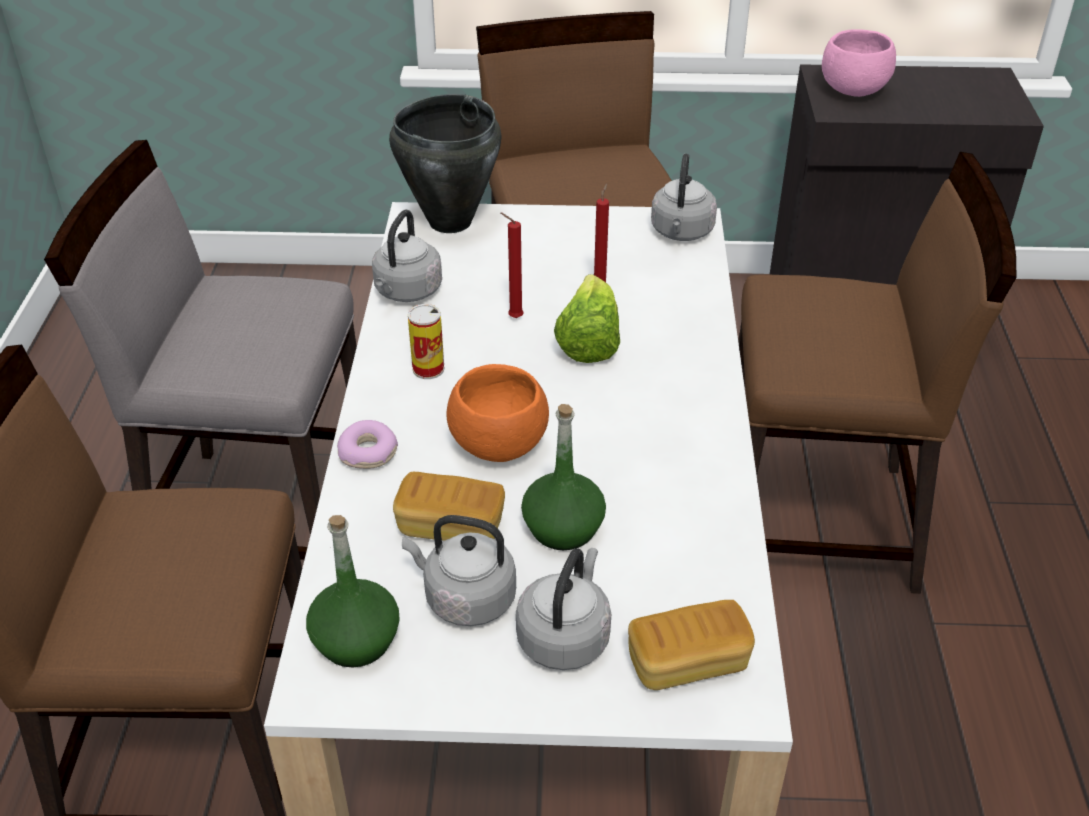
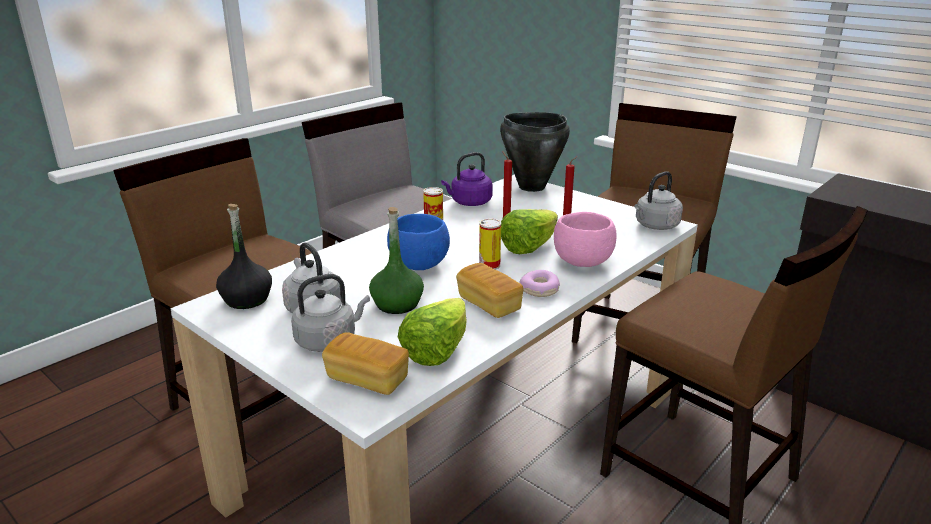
camera: 40 degrees right, 15 degrees down
(356, 640) = (247, 299): green bottle -> black bottle
(368, 453) = (359, 245): donut -> donut (540, 290)
(406, 292) = (469, 203): grey kettle -> purple kettle
(451, 526) = (349, 282): bread -> bread (489, 304)
(499, 446) = (419, 265): orange bowl -> blue bowl
(583, 399) = (489, 265): none -> can
(703, 572) = (437, 351): none -> lettuce
(853, 91) = (859, 191): pink bowl -> pink bowl (582, 262)

